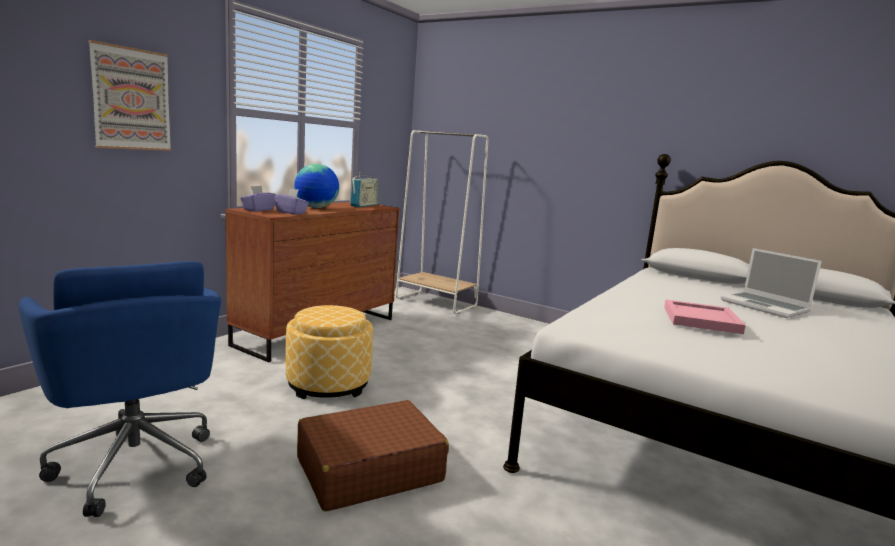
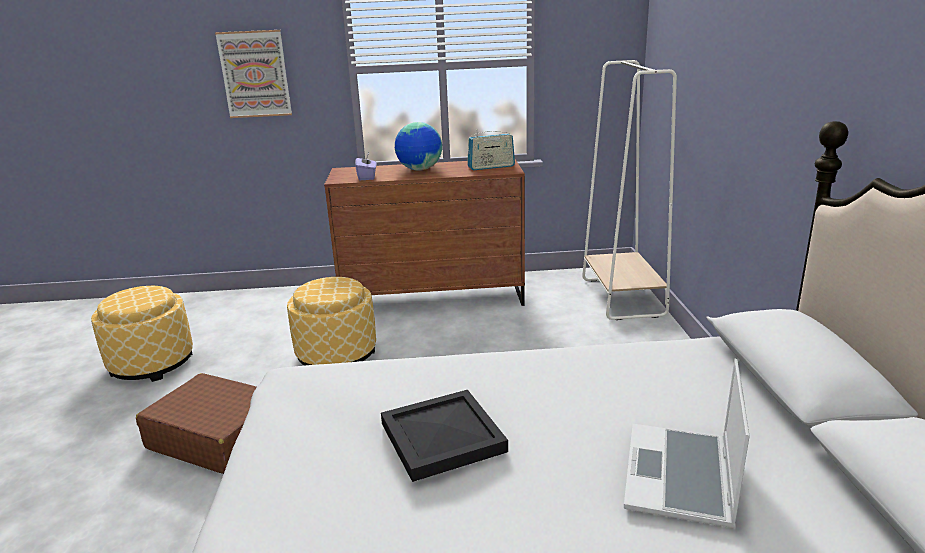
camera: 55 degrees right, 10 degrees up
(133, 464) = (152, 363): blue office chair -> ottoman
(258, 210) = (352, 171): purple tissue box -> none
(702, 320) = (441, 438): pink tray -> black tray

